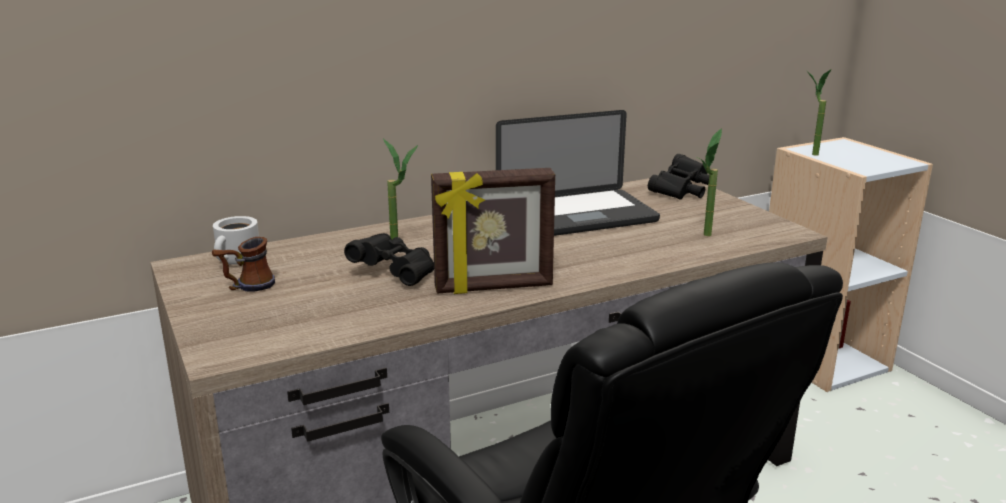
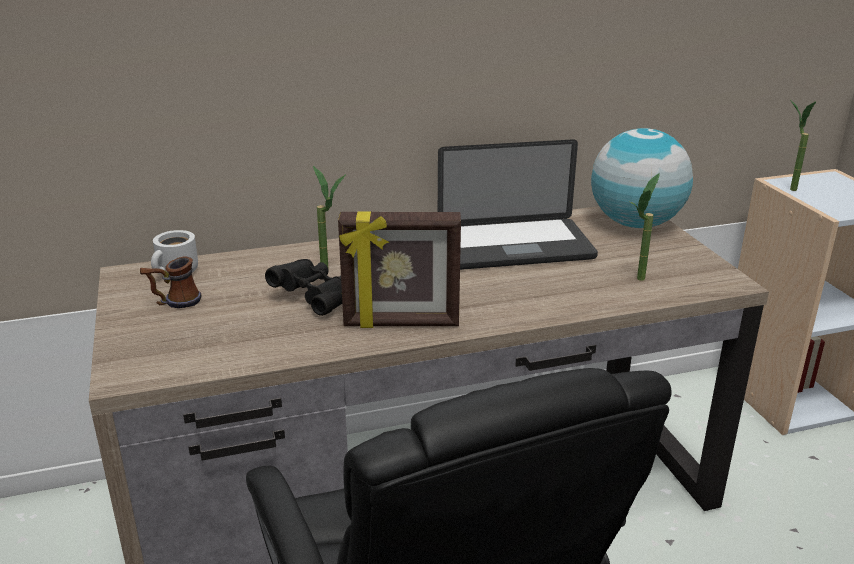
camera: 10 degrees right, 5 degrees up
(682, 191) = (636, 224): black binoculars -> globe

